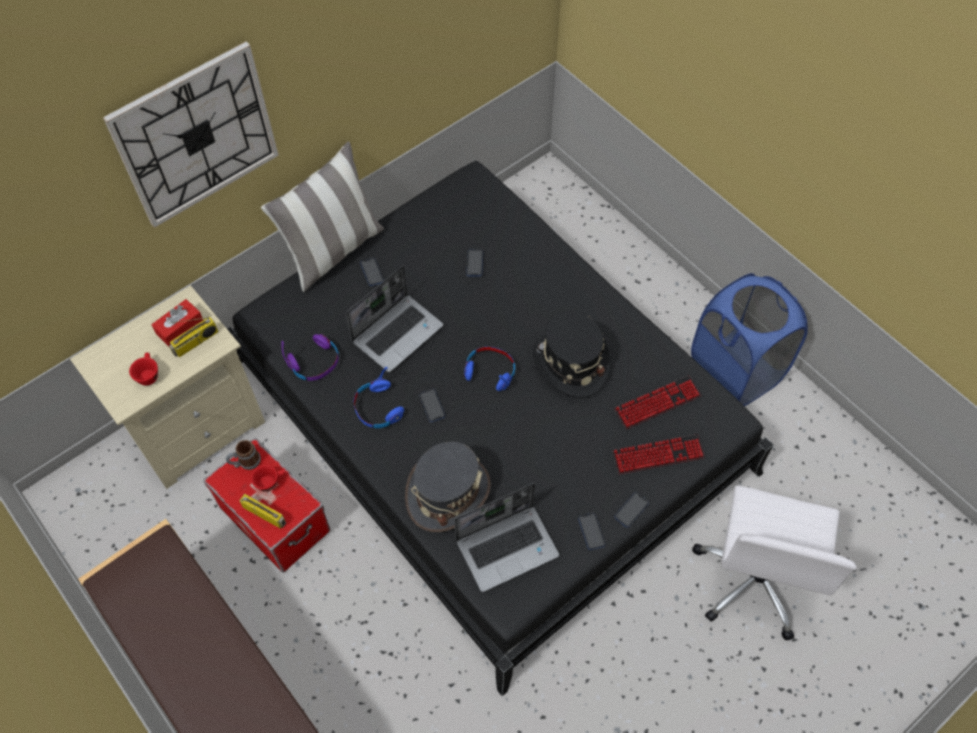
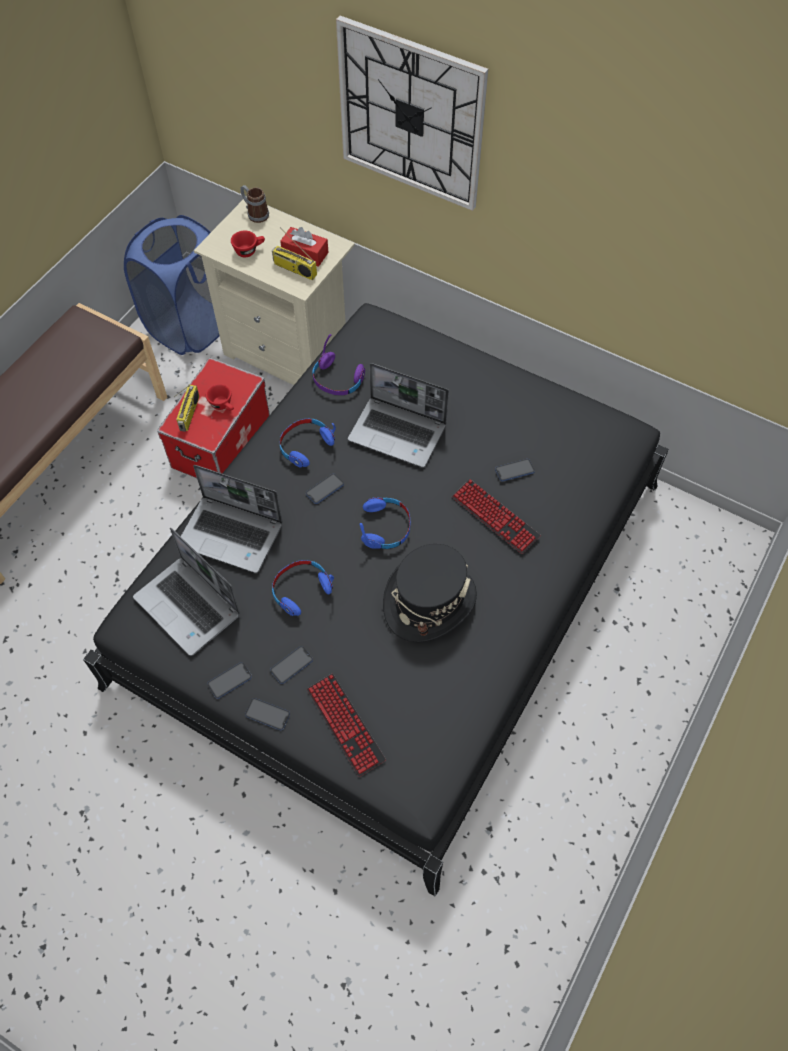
camera: 70 degrees right, 0 degrees up
(245, 462) = (236, 380): mug -> mug (255, 213)
(333, 250) = (473, 348): pillow -> none
(372, 272) = (461, 387): phone -> phone (291, 665)
(448, 493) = (232, 534): grey hat -> laptop
(525, 452) = (301, 590): none -> blue headphones
(657, 403) = (413, 706): keyboard -> keyboard (495, 517)
(735, 372) = (563, 829): blue laundry basket -> blue laundry basket (191, 326)
(755, 579) = (293, 918): white office chair -> none

